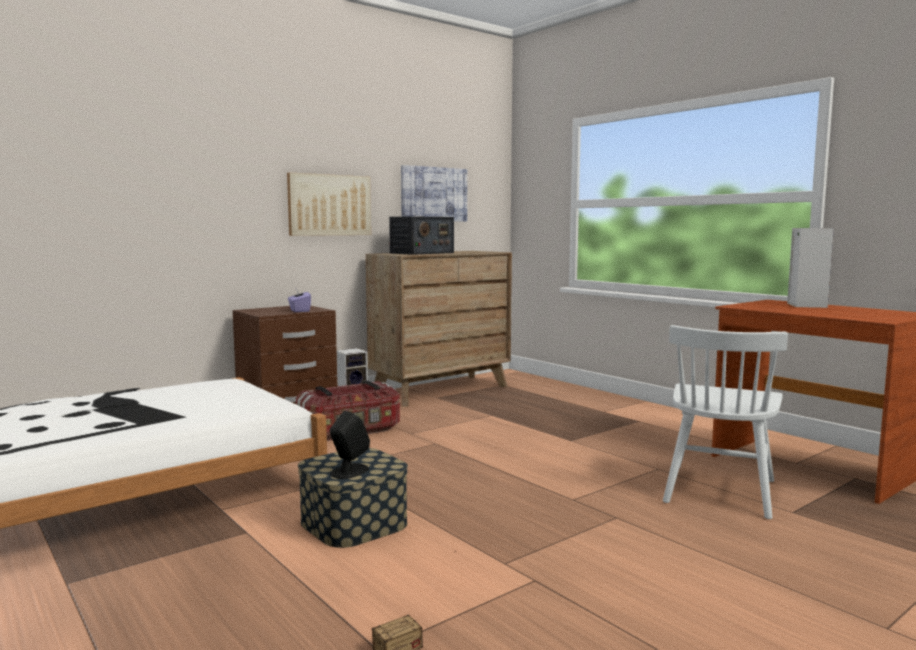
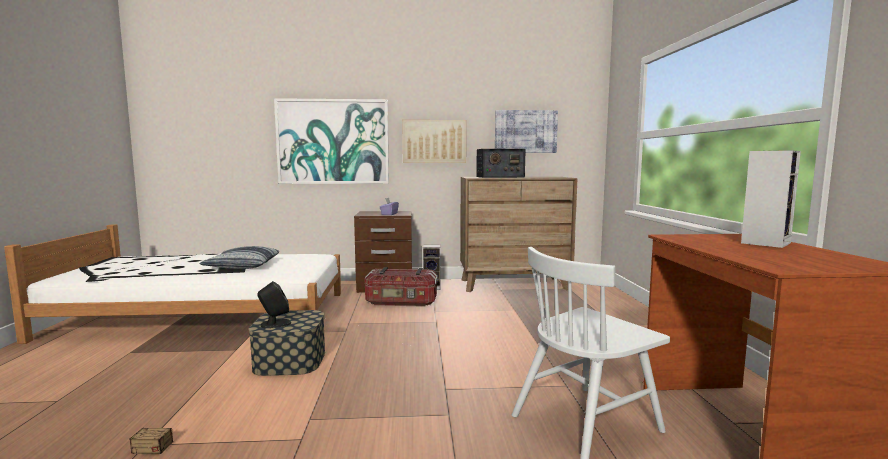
camera: 35 degrees right, 0 degrees up
(153, 410) = (242, 266): none -> pillow
(185, 203) = (333, 142): none -> picture

